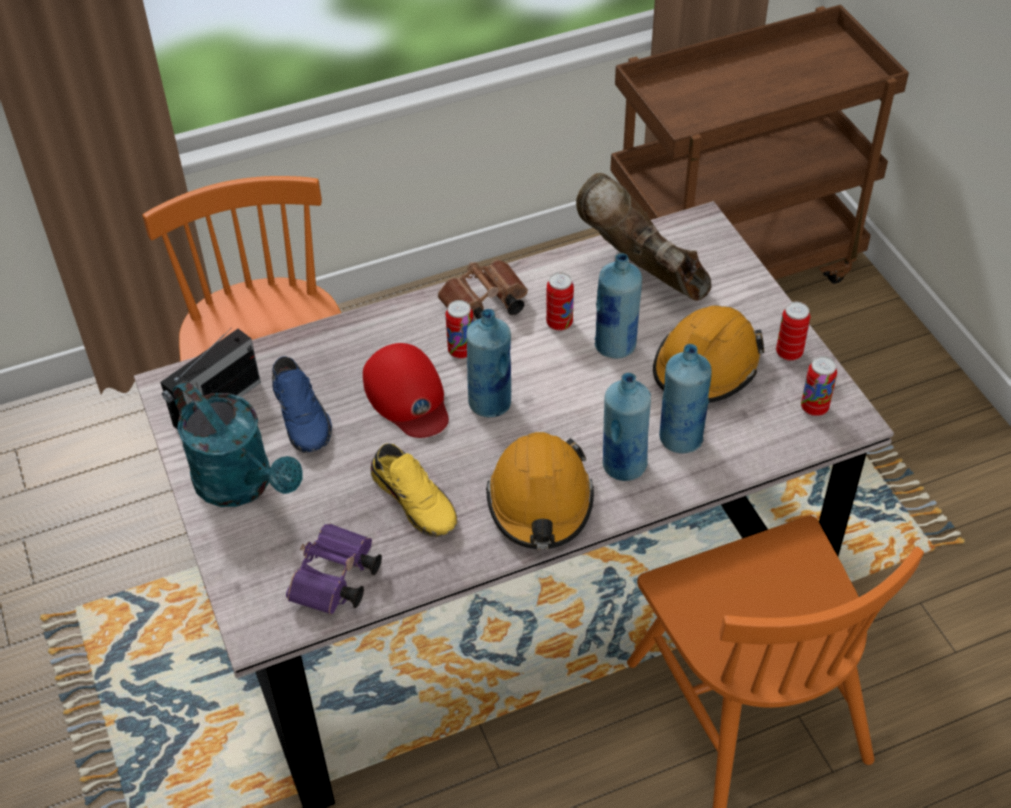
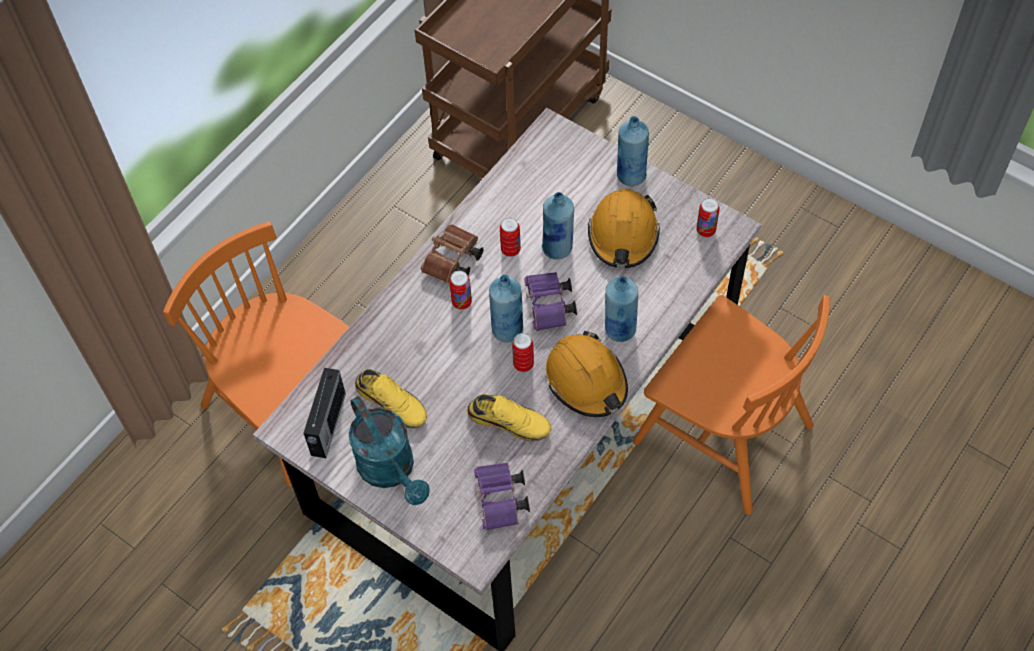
camera: 30 degrees left, 10 degrees up
(243, 485) = (391, 471): turquoise watering can -> turquoise watering can turned 45 degrees clockwise
(303, 416) = (393, 402): blue shoe -> yellow shoe
(407, 396) = (451, 353): red cap -> none
(557, 403) = (549, 308): none -> purple binoculars
(642, 276) = (539, 188): brown boot -> none
(680, 438) = (641, 293): blue bottle -> blue bottle (631, 175)
(789, 353) = (666, 199): can -> can (523, 364)

